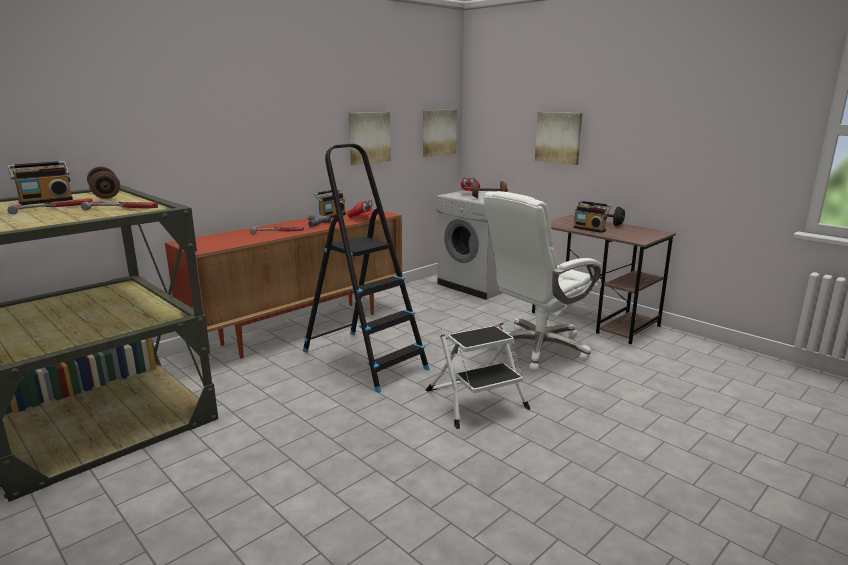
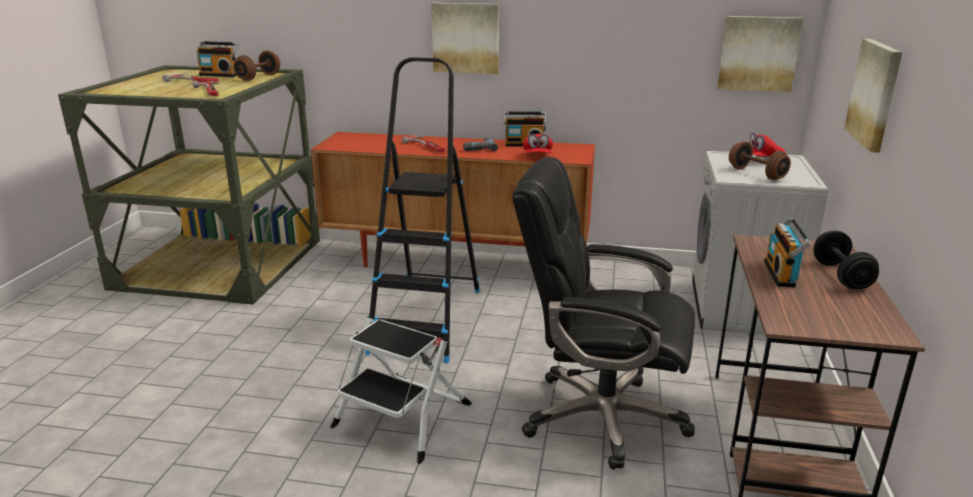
camera: 55 degrees right, 5 degrees up
(369, 137) = (612, 50): picture -> picture (466, 38)
(538, 348) = (600, 417): white office chair -> black office chair

